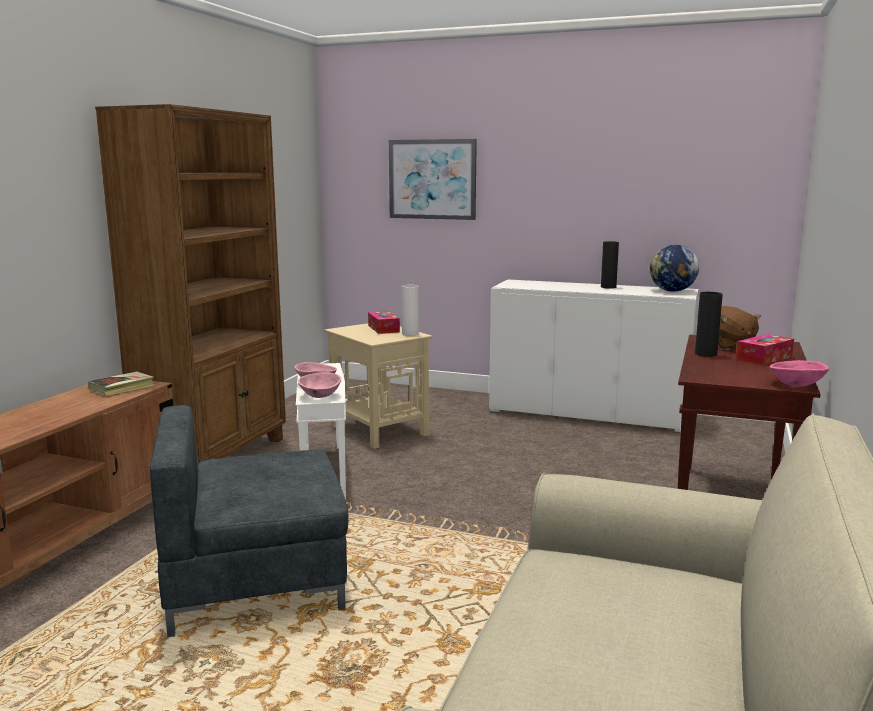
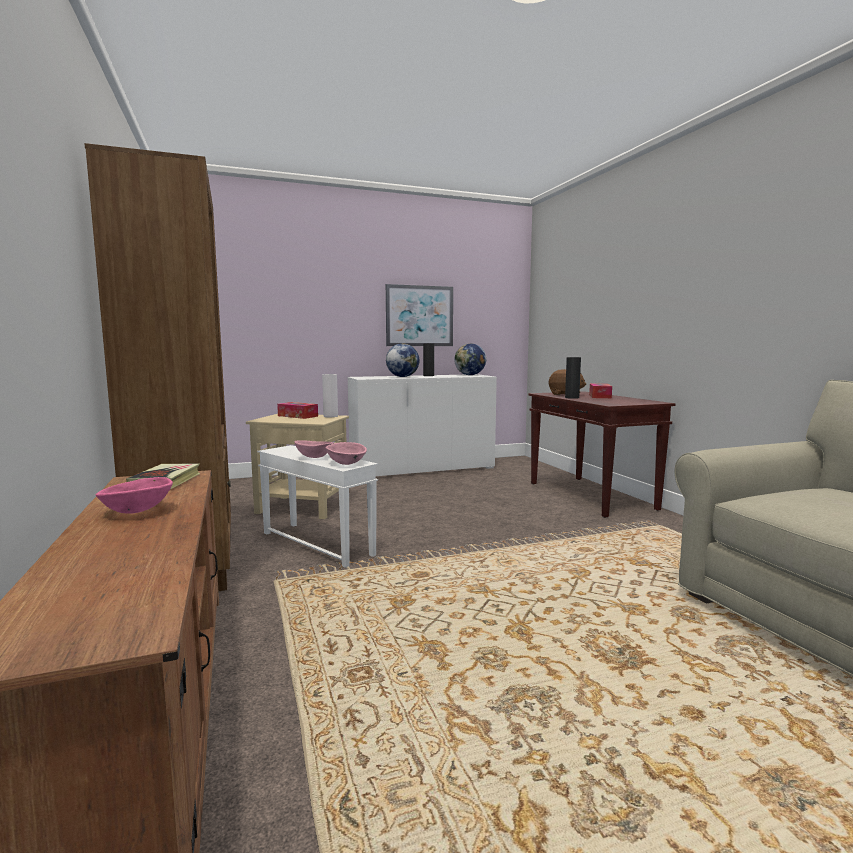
camera: 40 degrees left, 5 degrees down
(257, 579) = (430, 630): grey armchair -> none
(432, 179) = (278, 296): picture -> picture (419, 316)
(565, 286) = (402, 377): none -> globe
(796, 386) = (657, 402): pink bowl -> pink bowl (136, 512)

